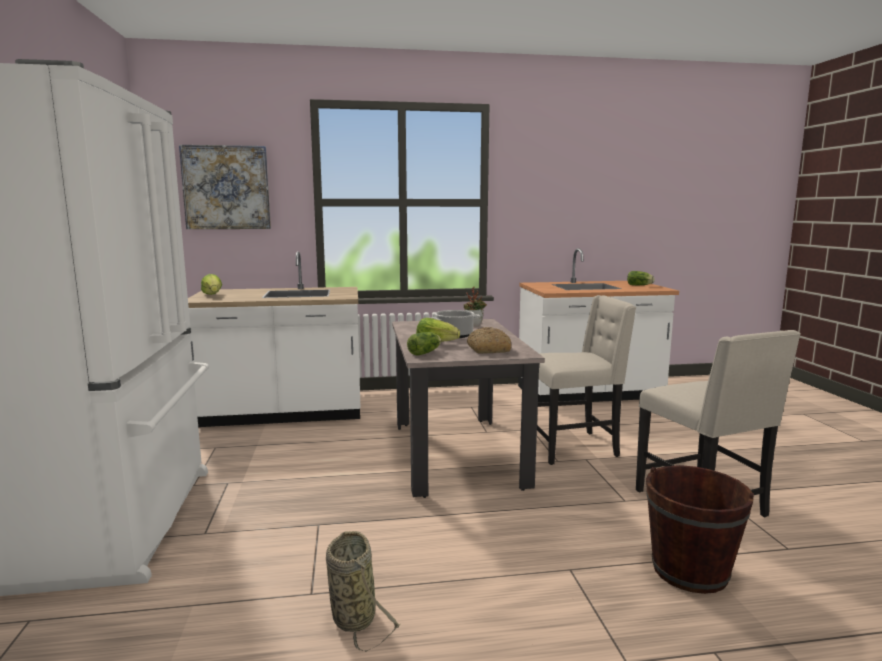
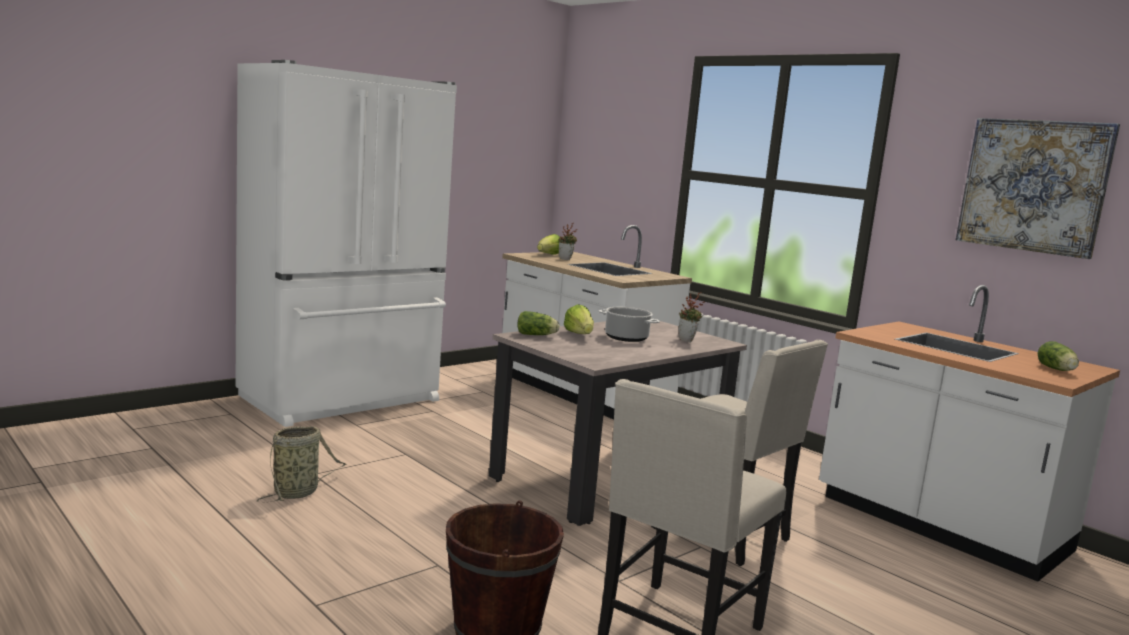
camera: 55 degrees right, 0 degrees up
(226, 187) = (614, 151): picture -> picture (1033, 186)
(240, 295) = (566, 259): none -> potted plant
(487, 349) = (589, 351): bread -> none

